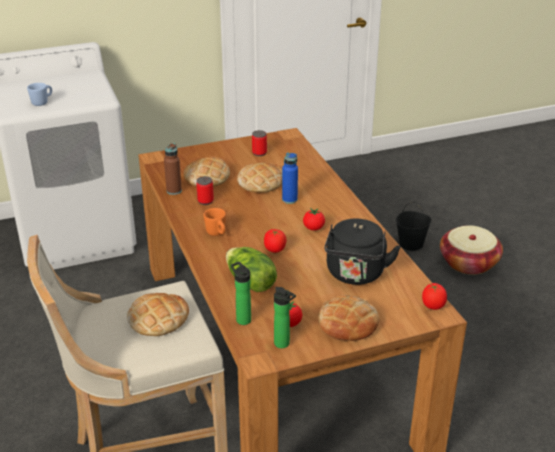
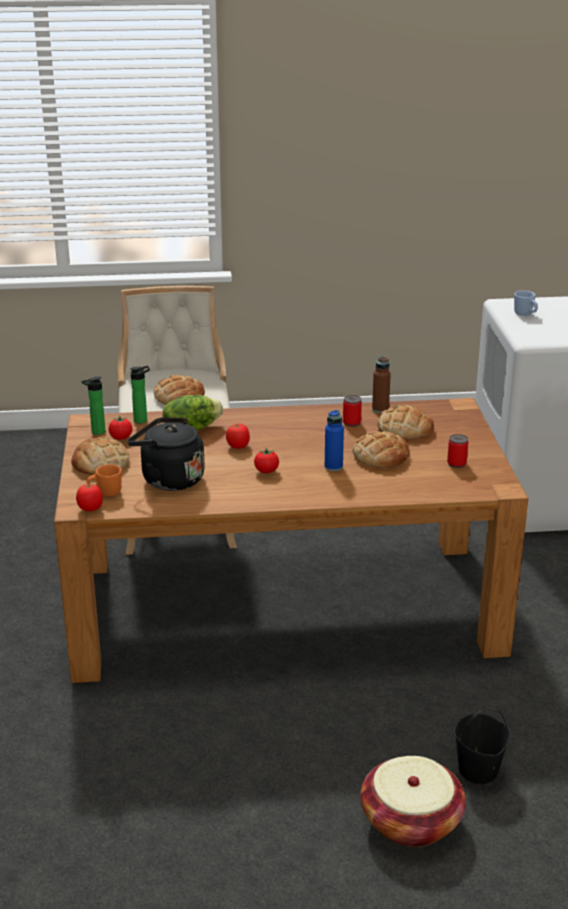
camera: 105 degrees right, 5 degrees down
(217, 234) = (284, 422): orange mug -> orange mug (105, 493)

